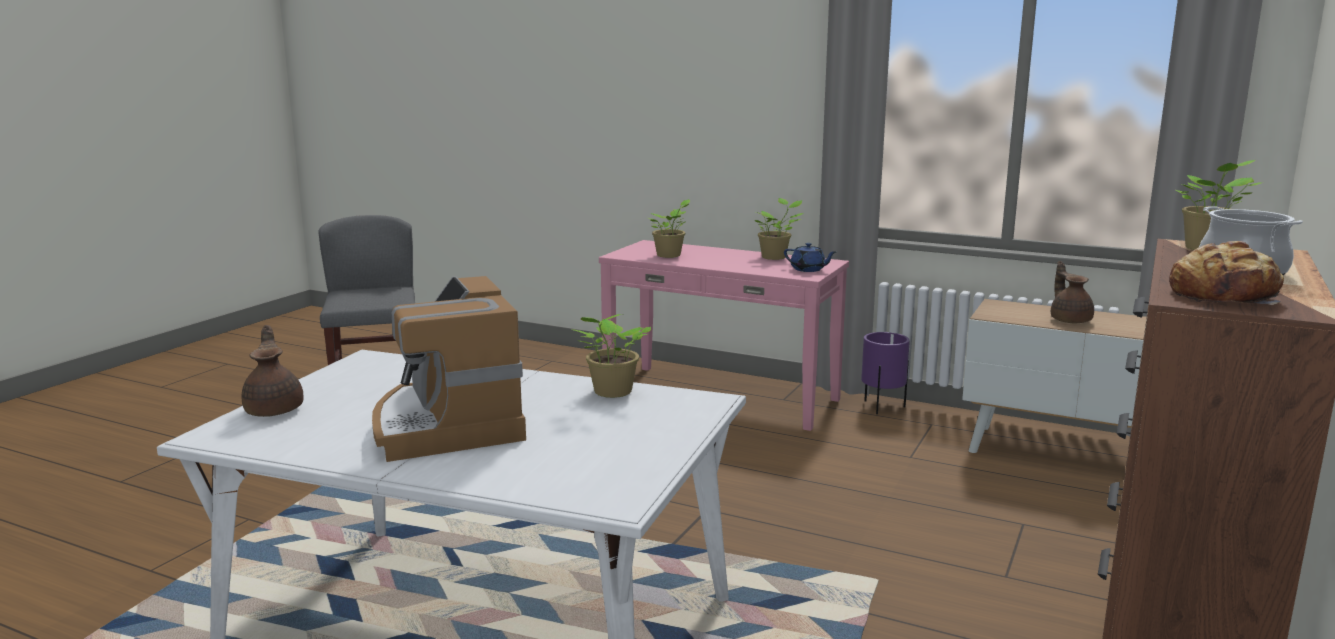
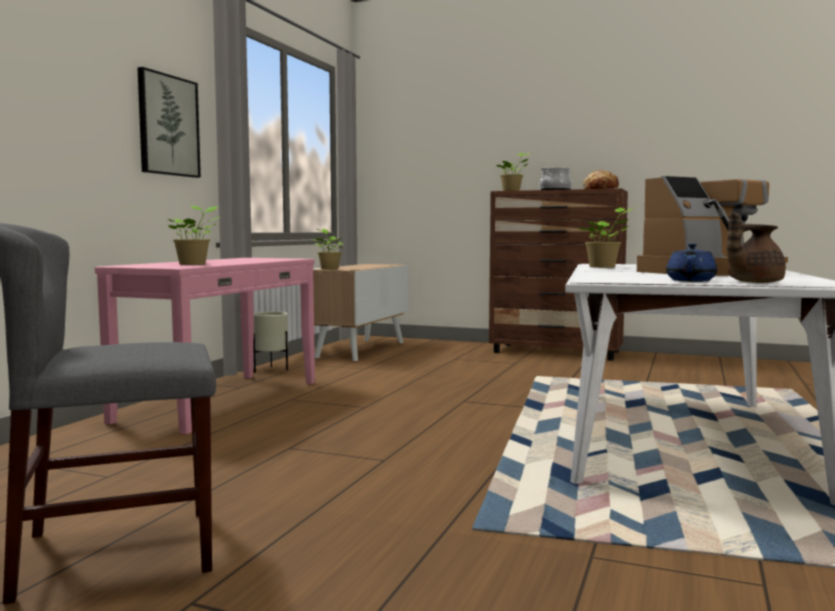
camera: 95 degrees left, 10 degrees down
(775, 257) = (222, 259): potted plant -> potted plant (329, 269)
(776, 105) = (168, 125): none -> picture
(808, 270) = (275, 258): blue teapot -> blue teapot (691, 280)
(882, 408) = (271, 370): purple planter -> beige planter
(1070, 320) = (359, 267): brown teapot -> none

